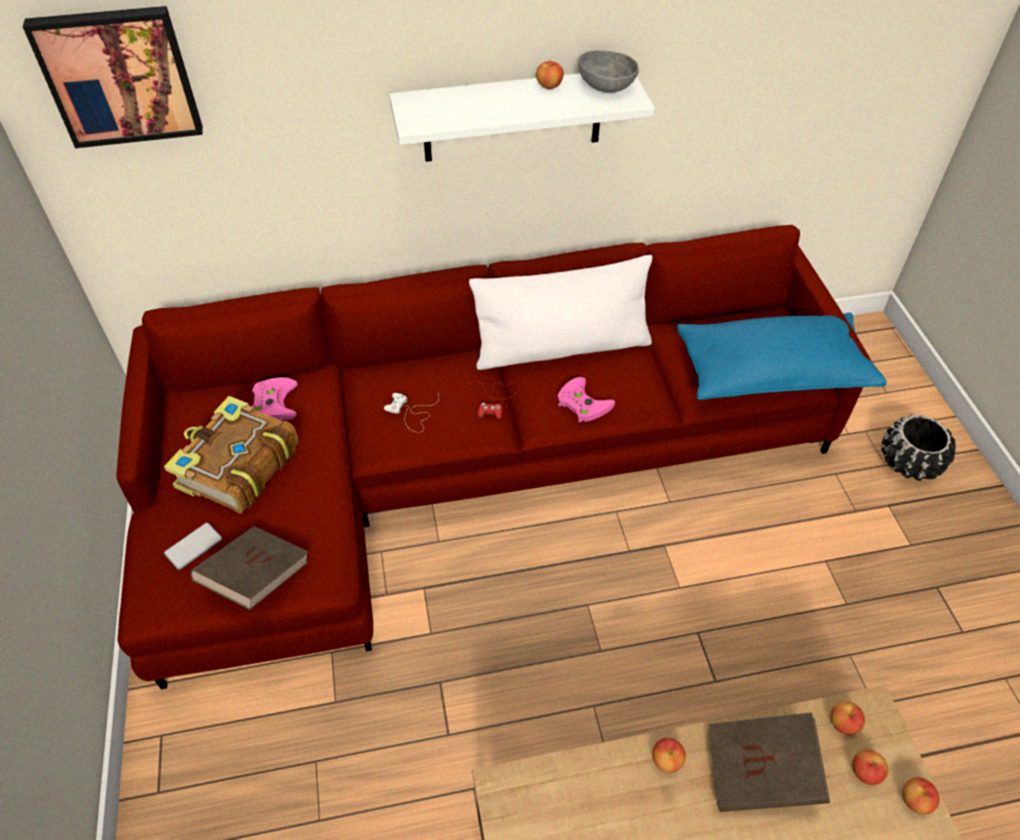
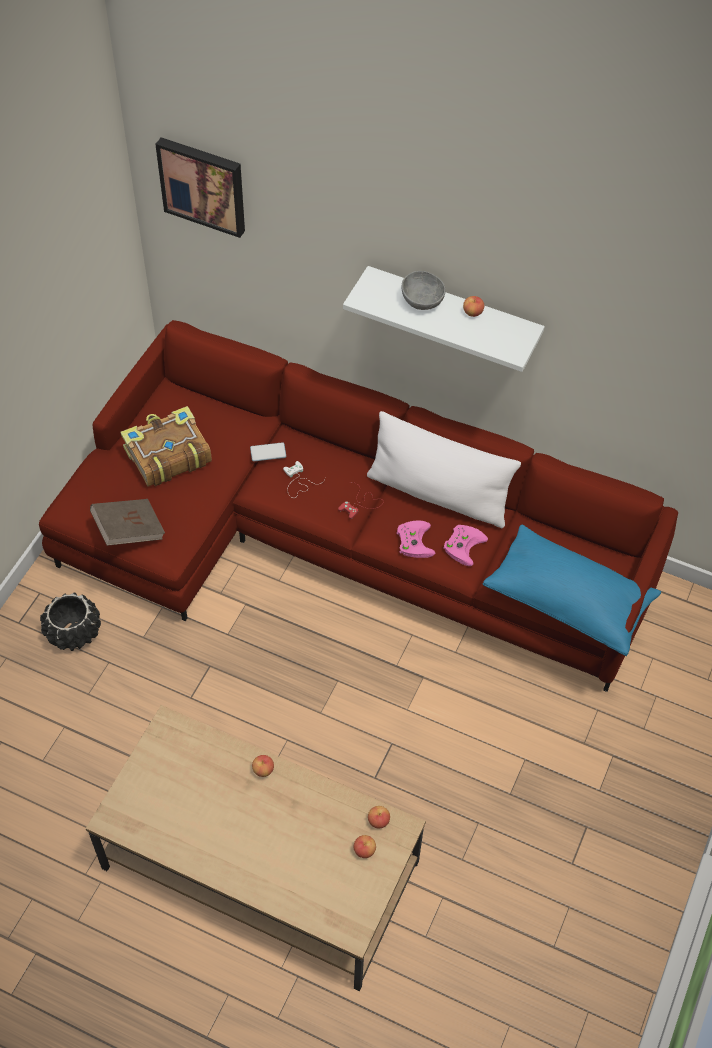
camera: 35 degrees right, 5 degrees up
(193, 546) = (109, 491): phone -> phone (268, 452)
(273, 401) = (220, 423): pink game controller -> pink game controller (463, 544)
(606, 86) = (510, 332): grey bowl -> grey bowl (423, 300)
(760, 772) = (307, 810): brown book -> none
(909, 462) = (664, 738): black planter -> black planter (74, 632)
(915, 800) = (376, 881): apple -> none

